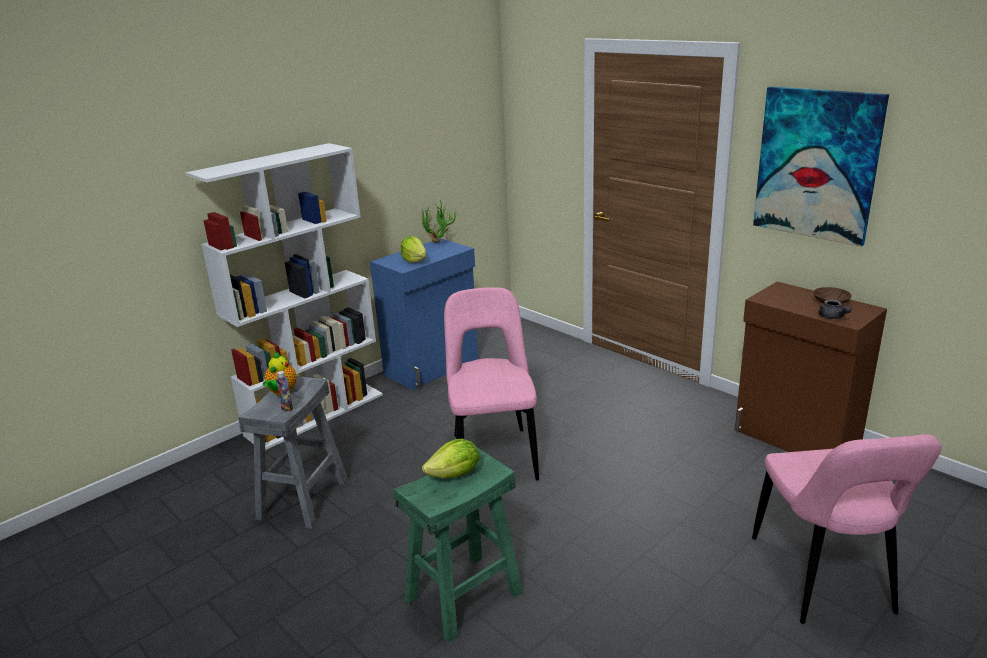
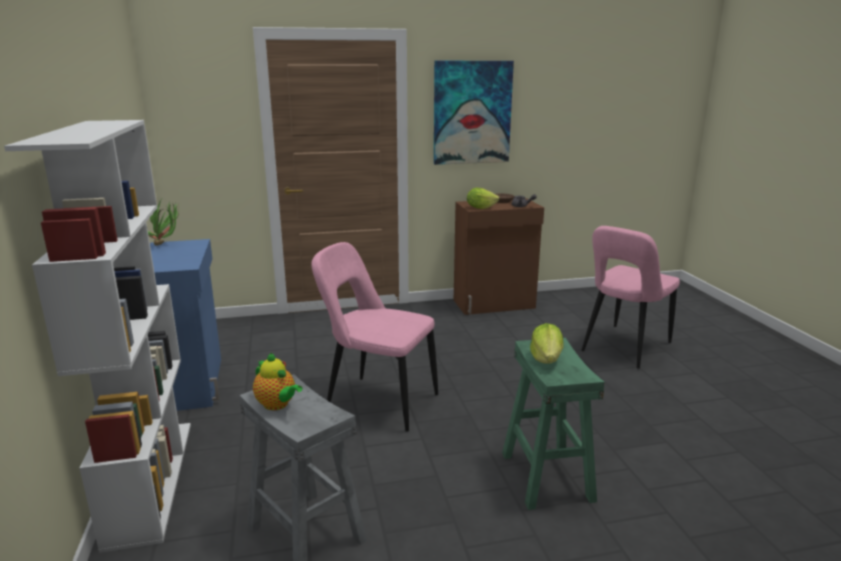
camera: 60 degrees left, 5 degrees down
(287, 408) = (320, 409): bottle -> none
(415, 260) = (180, 259): lettuce -> lettuce (480, 208)
(824, 580) = (623, 348): pink chair -> pink chair turned 105 degrees clockwise

